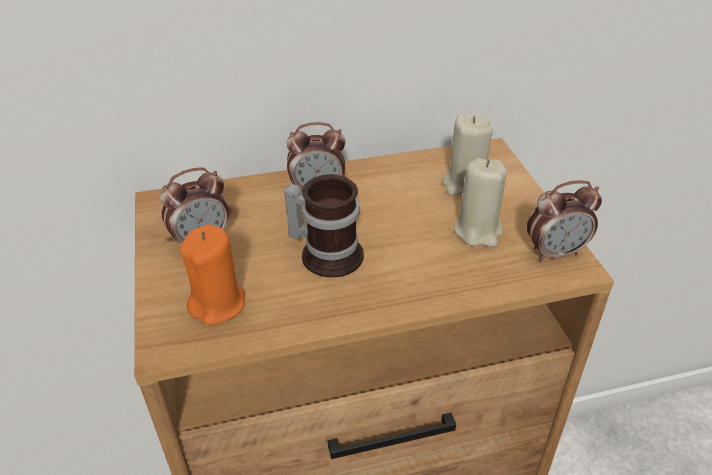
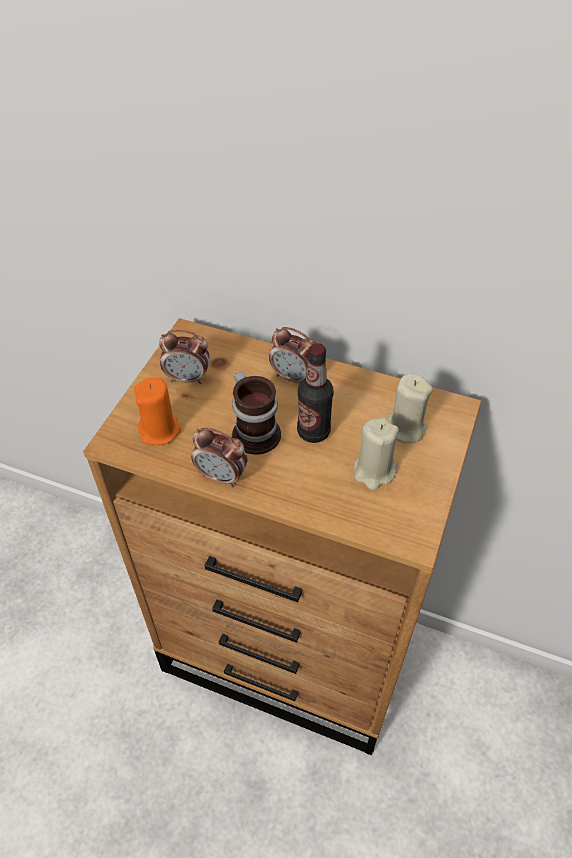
camera: 35 degrees right, 10 degrees up
(387, 226) = (313, 432): none -> bottle
(555, 253) = (412, 521): alarm clock -> alarm clock (221, 476)

